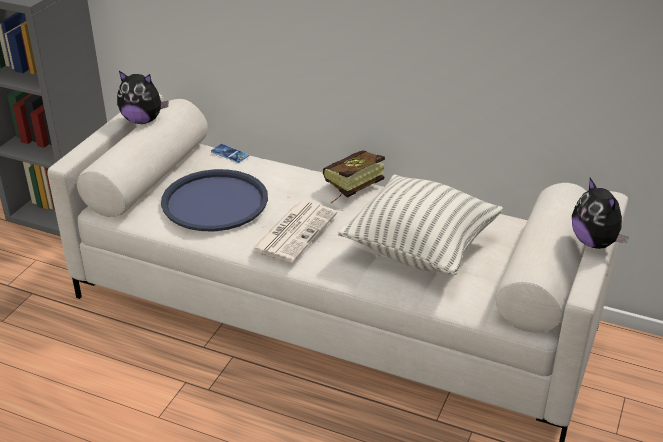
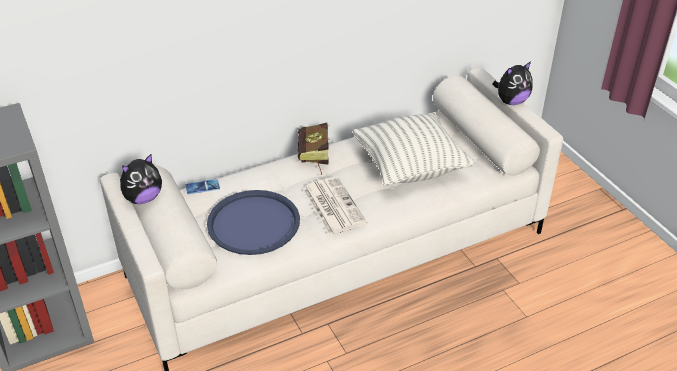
camera: 50 degrees left, 5 degrees up
(595, 242) = (511, 101): plush toy -> plush toy turned 45 degrees counterclockwise

